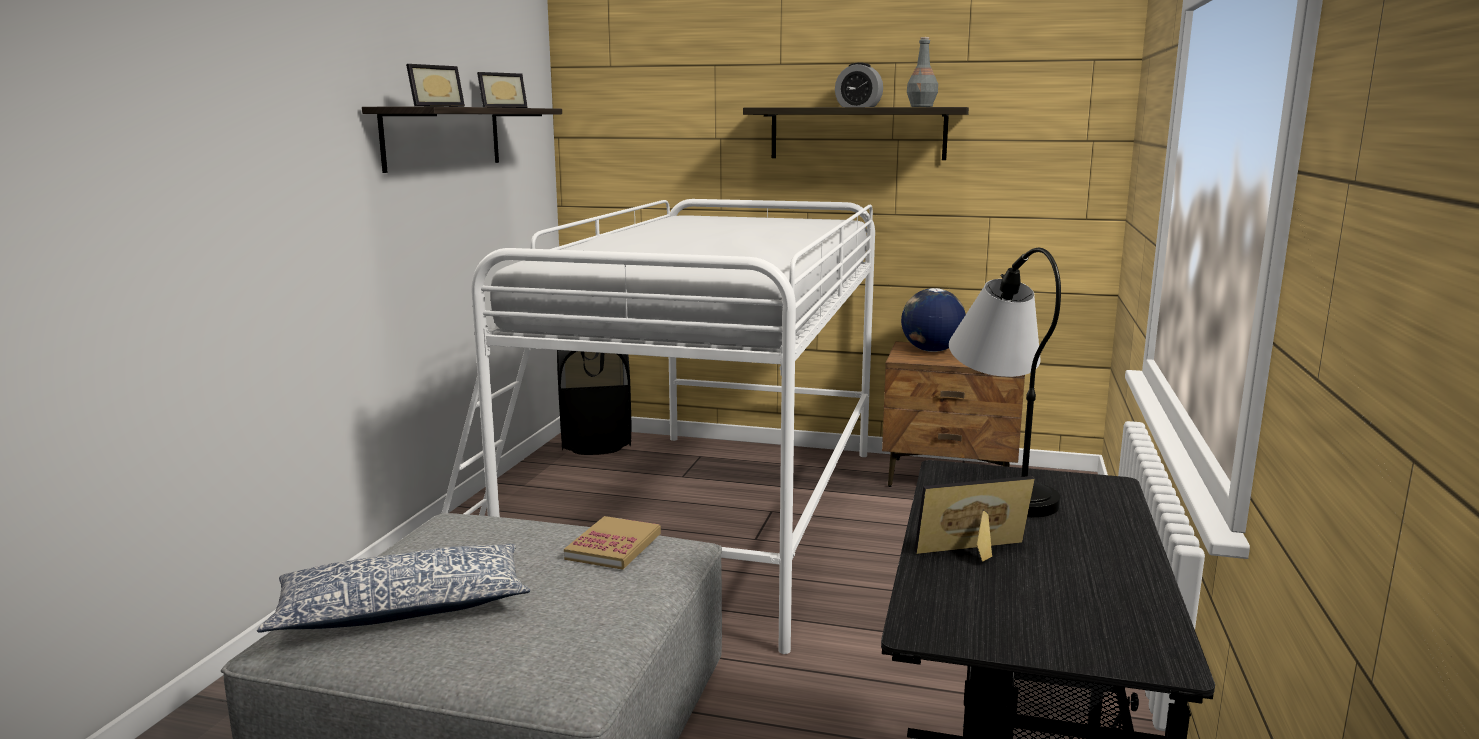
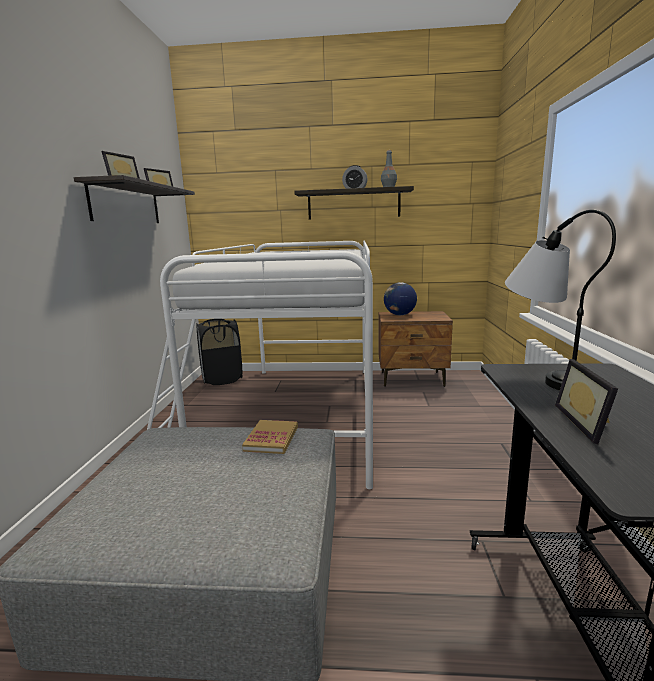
camera: 10 degrees left, 0 degrees up
(402, 609) = (137, 503): pillow -> none
(977, 555) = (589, 423): picture frame -> picture frame turned 60 degrees counterclockwise

